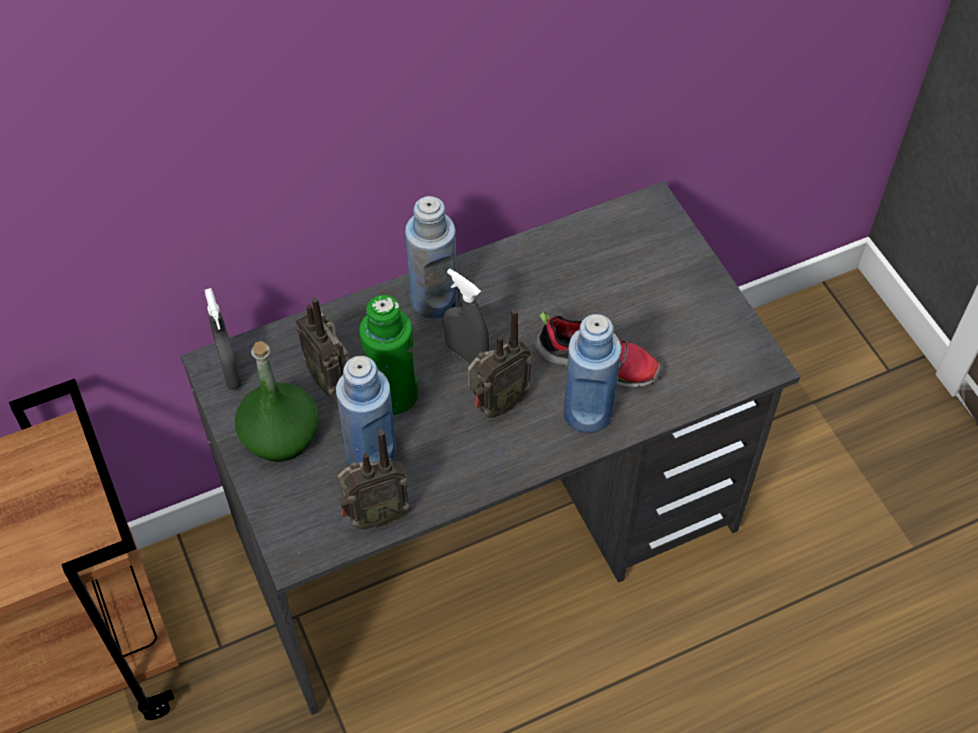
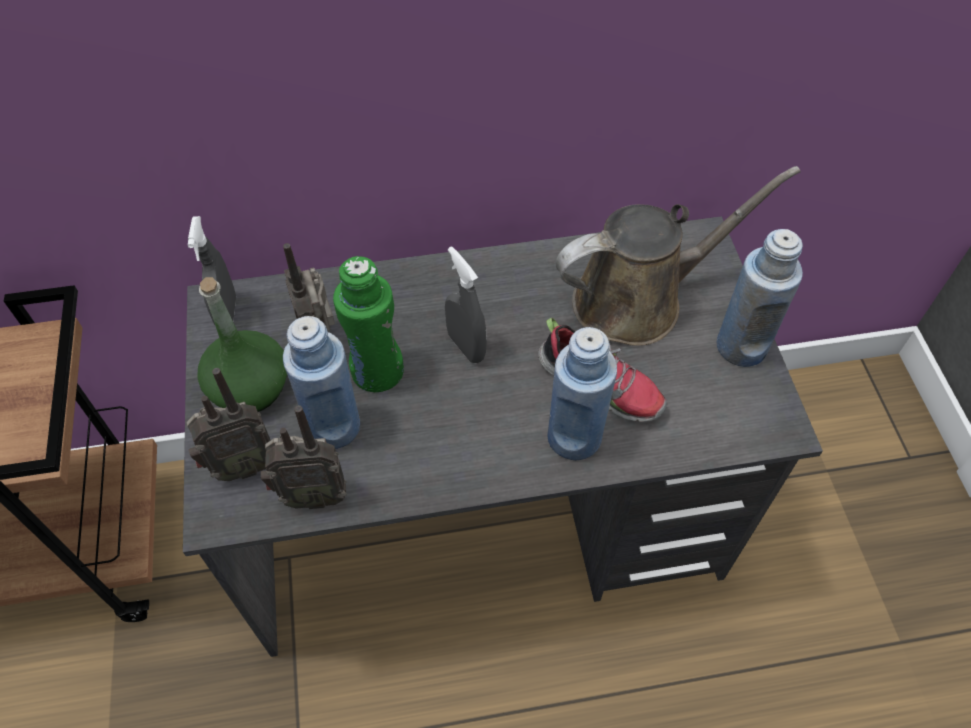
camera: 15 degrees right, 0 degrees up
(434, 300) = (451, 285): blue bottle -> blue bottle (741, 346)
(496, 404) = (480, 405): radio -> radio (242, 465)
(609, 277) = (637, 300): none -> brown watering can

